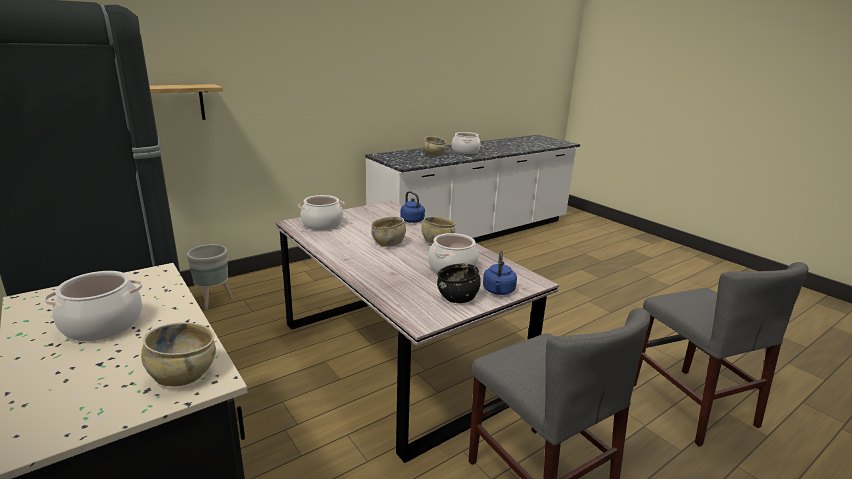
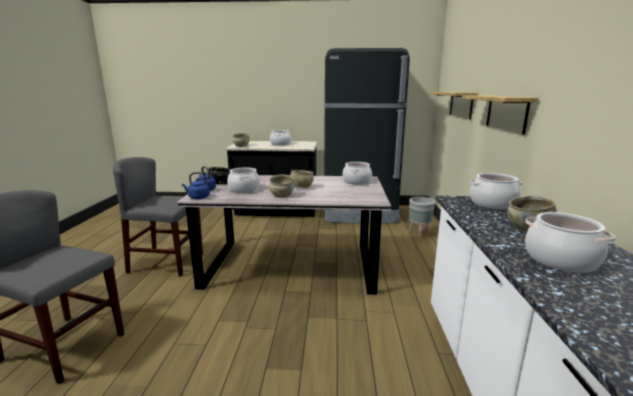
camera: 130 degrees right, 5 degrees down
(297, 100) = (506, 113): none -> shelf
(399, 159) = (493, 204): none -> cooking pot
(413, 221) = (329, 199): blue kettle -> blue kettle (198, 197)

